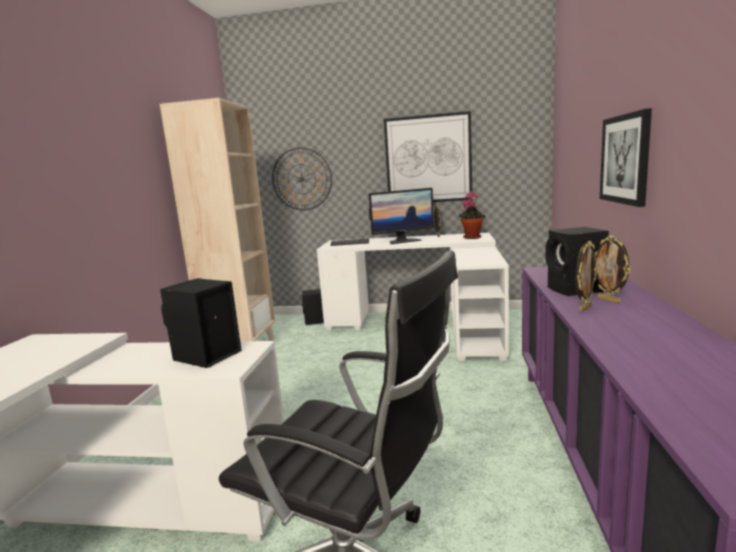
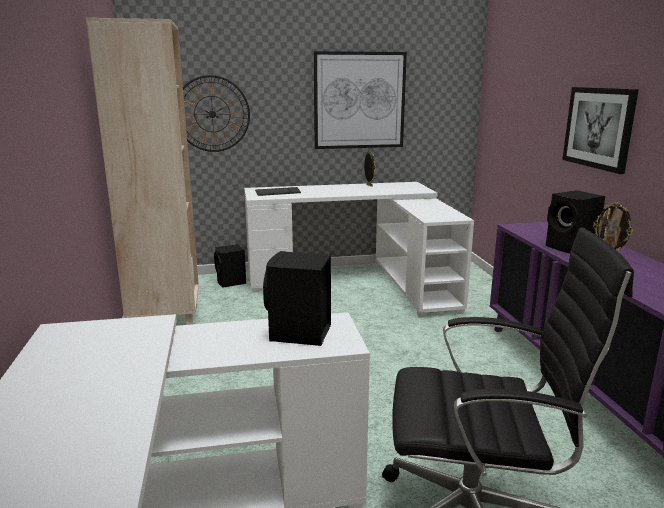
camera: 20 degrees left, 5 degrees up
(402, 241) = (337, 191): monitor -> none
(472, 237) = (407, 187): potted plant -> none

